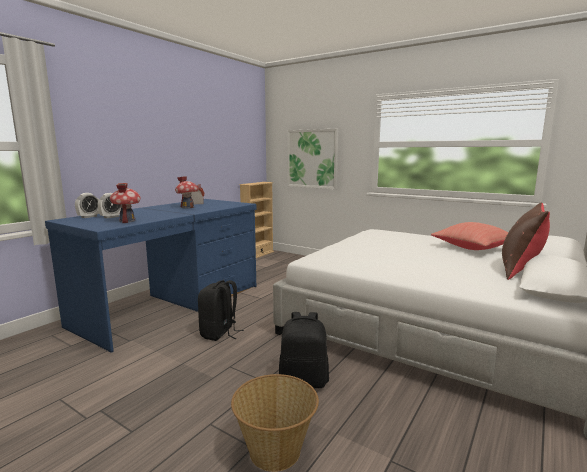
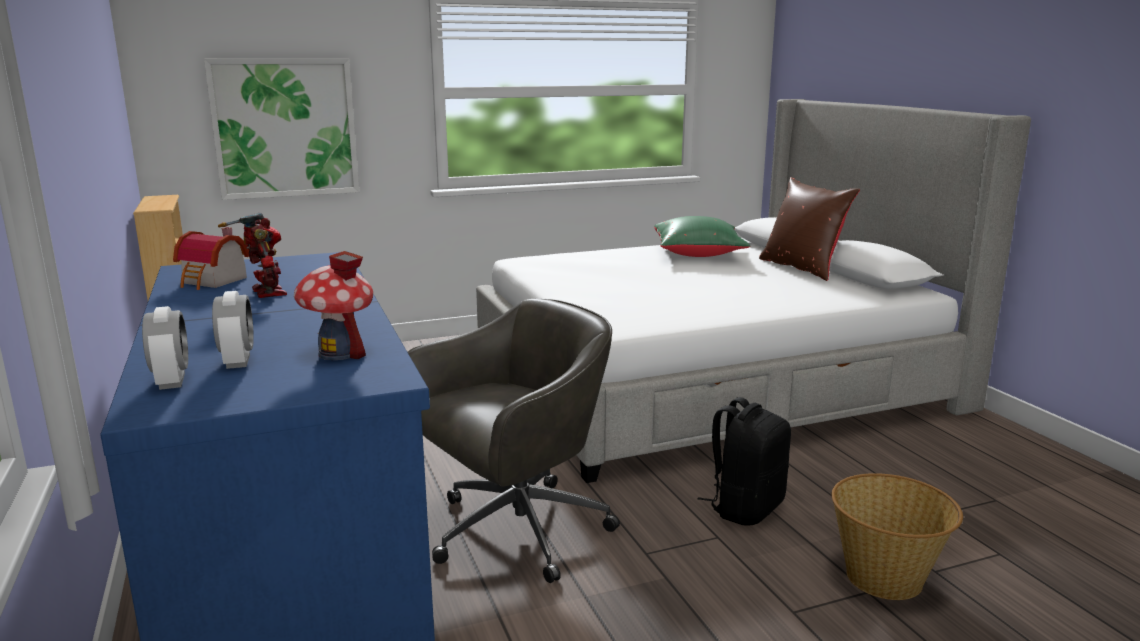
camera: 55 degrees left, 5 degrees up
(188, 207) = (265, 292): toy house -> toy robot
(219, 333) = (514, 531): black backpack -> grey office chair
(474, 248) = (698, 255): red pillow -> green pillow

